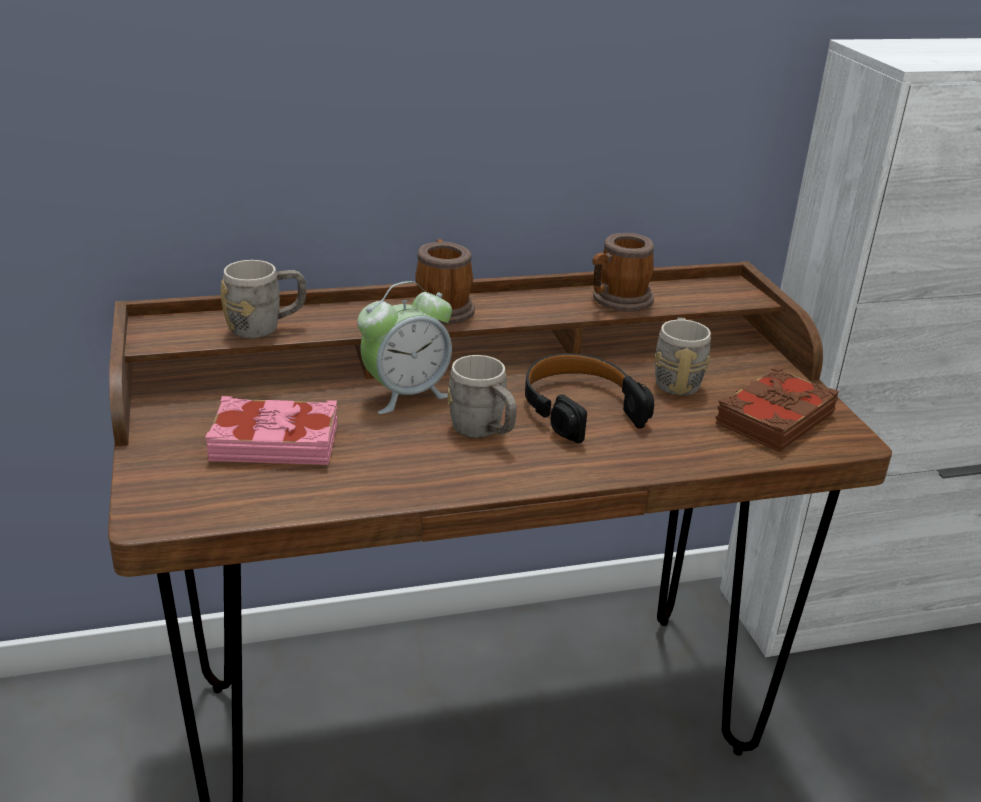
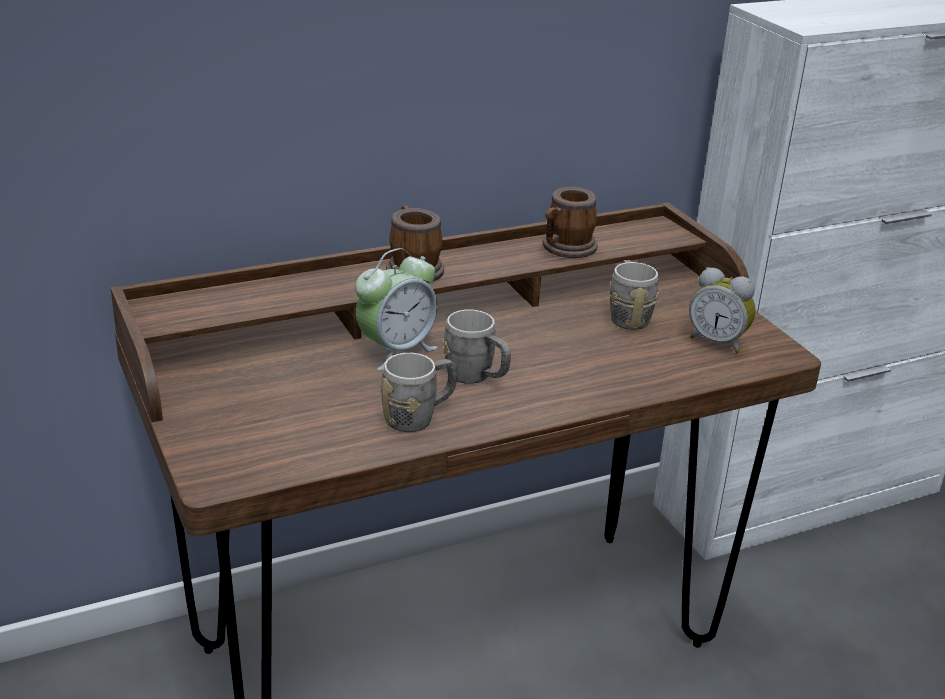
camera: 10 degrees left, 0 degrees up
(266, 327) = (260, 300): grey mug -> grey mug (418, 417)
(275, 441) = (295, 403): pink book -> none
(580, 408) = (553, 348): black headphones -> none
(773, 418) = (717, 342): brown book -> alarm clock

